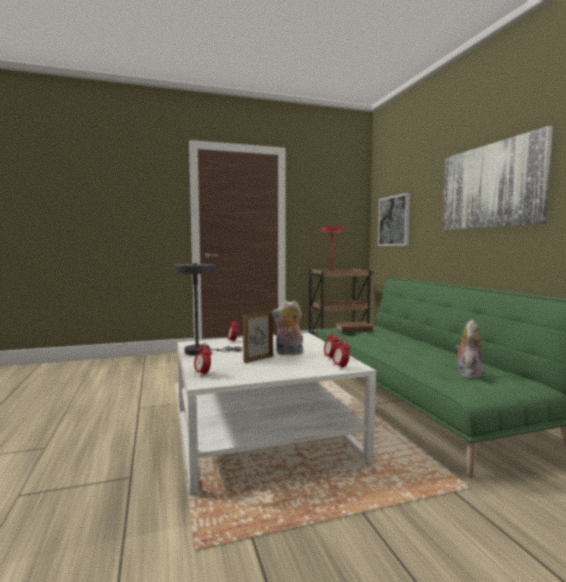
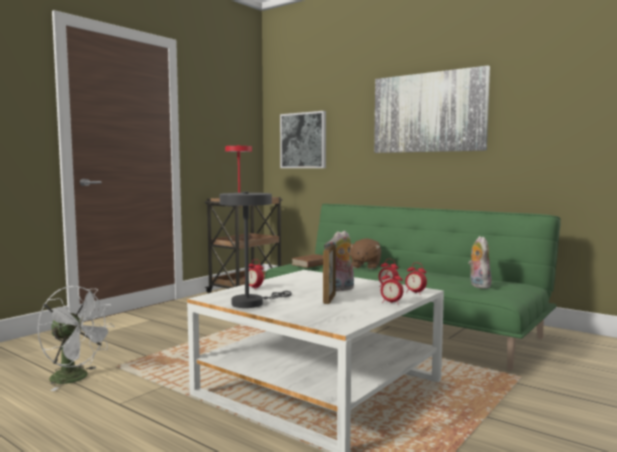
camera: 35 degrees left, 0 degrees up
(145, 385) = (76, 378): none -> white fan
(202, 374) = (319, 320): alarm clock -> alarm clock (391, 303)
(395, 338) = (365, 266): none -> brown plush toy

